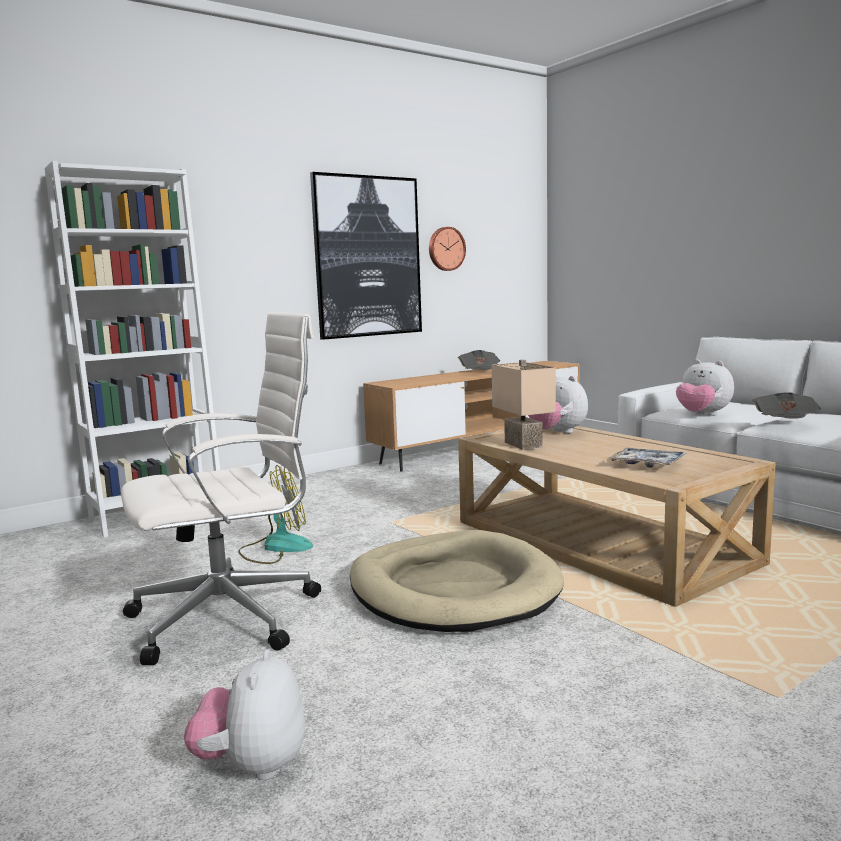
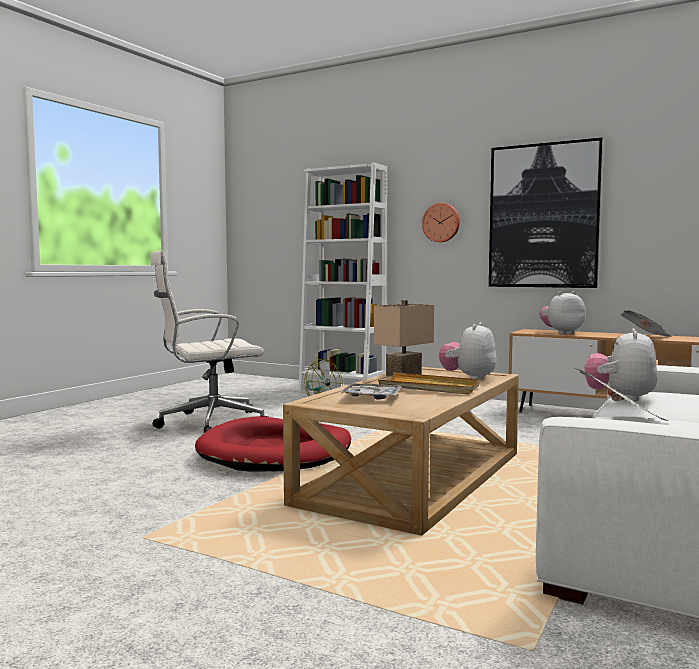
camera: 65 degrees right, 5 degrees down
(231, 616) = (209, 423): white office chair -> white office chair turned 120 degrees clockwise
(253, 766) = (66, 448): plush toy -> plush toy (561, 333)
(445, 249) = (641, 204): wall clock -> wall clock (441, 222)
(453, 589) = (276, 452): beige dog bed -> red dog bed
(608, 445) = (430, 387): none -> beige tray

